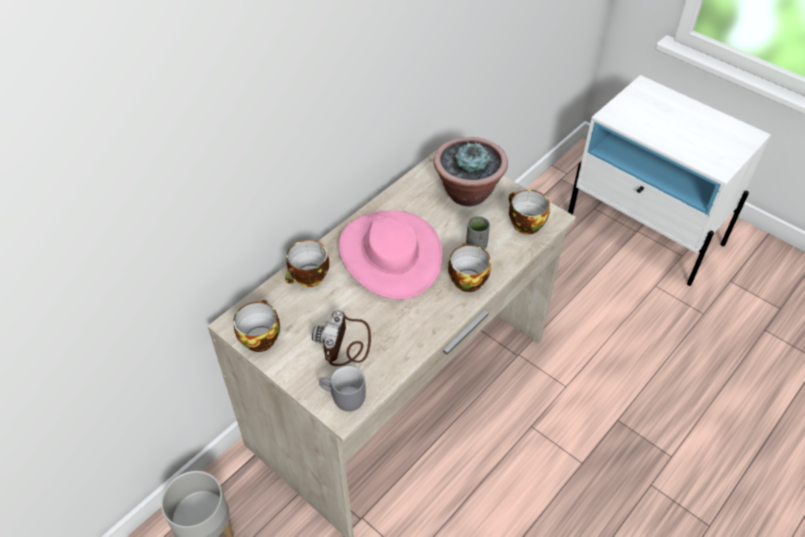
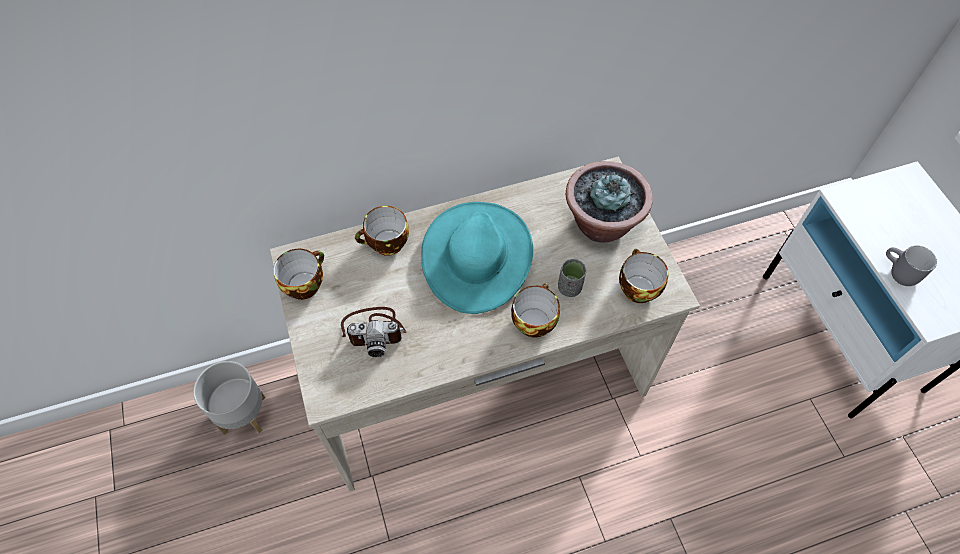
camera: 30 degrees right, 10 degrees up
(343, 400) = (334, 386): grey mug -> grey mug (898, 273)
(346, 344) = (374, 330): camera -> camera turned 135 degrees counterclockwise
(390, 254) = (477, 256): pink hat -> turquoise hat

